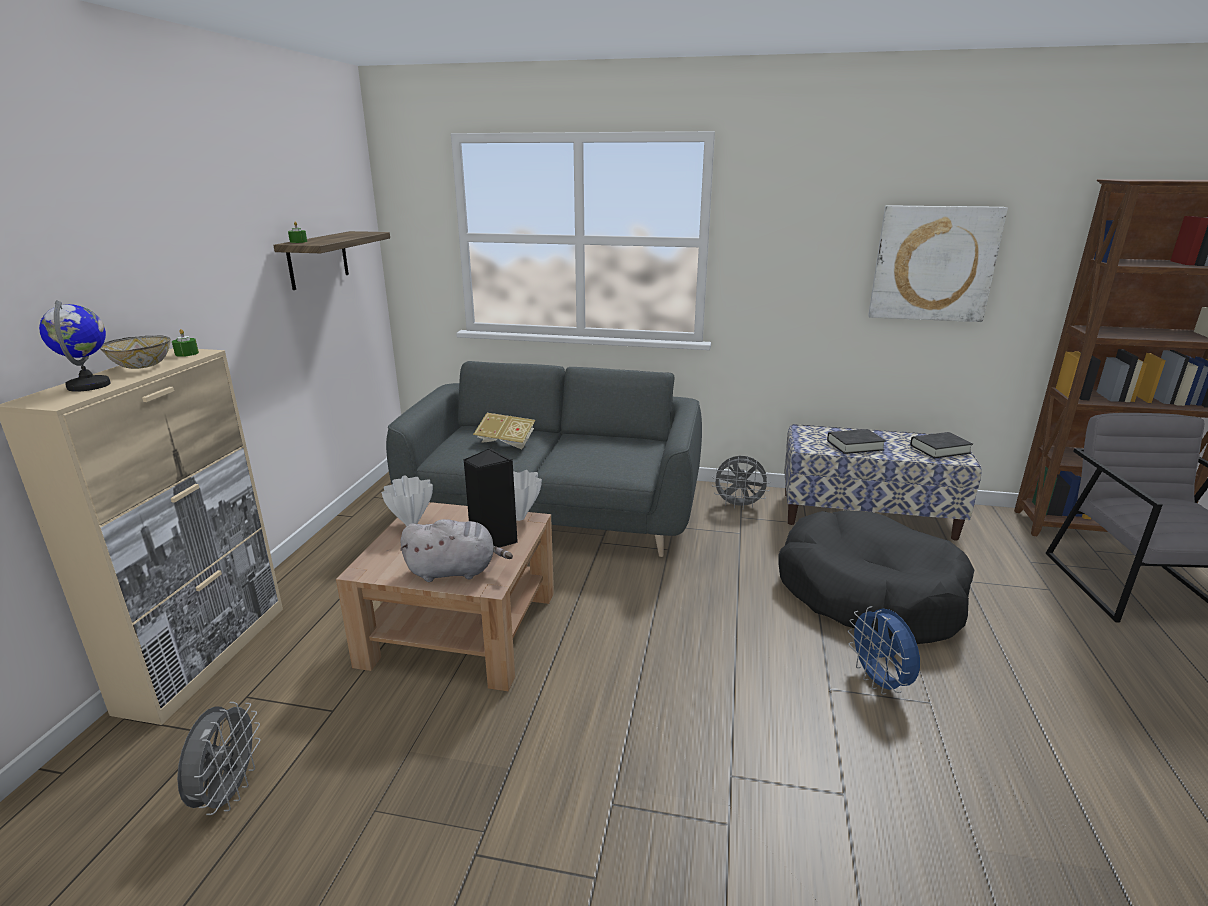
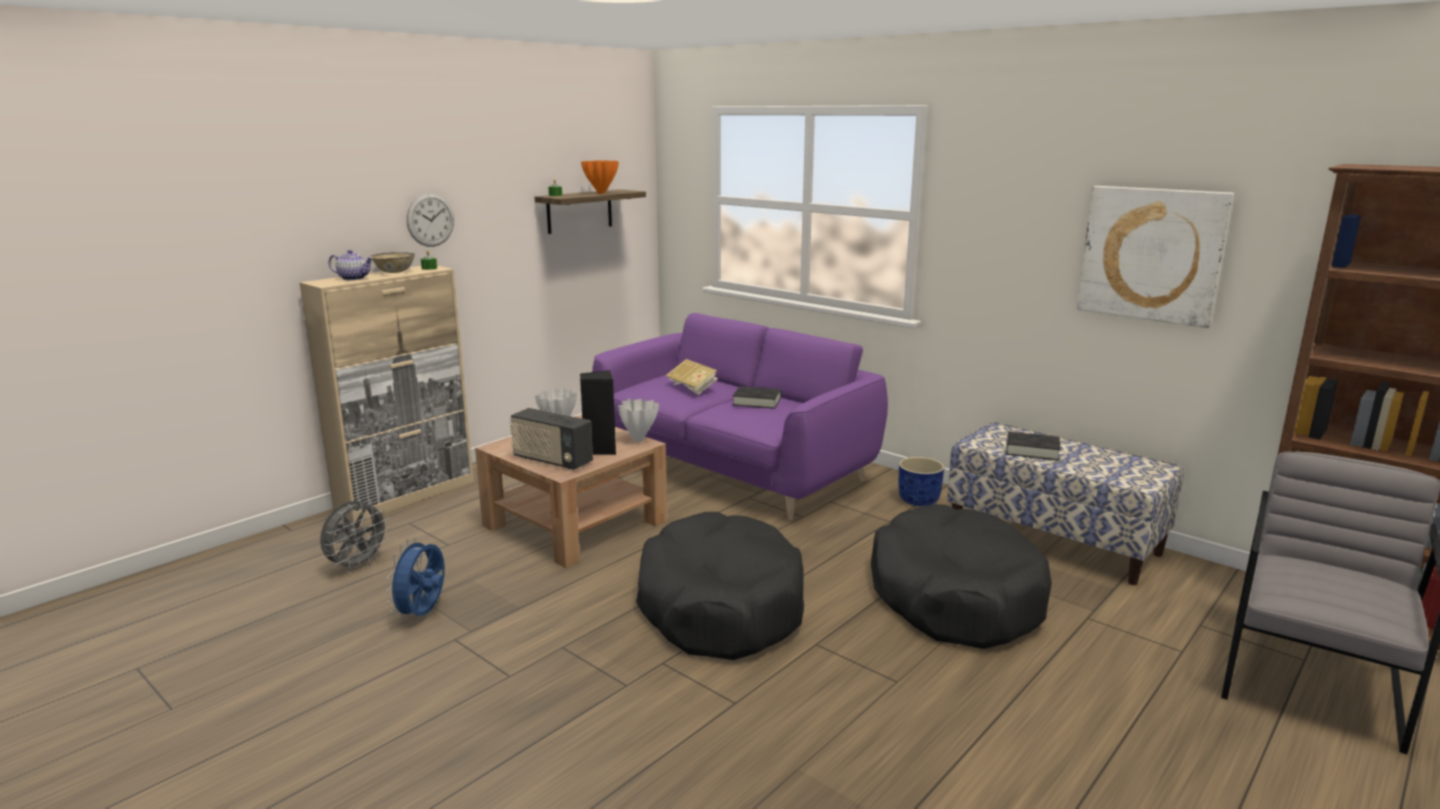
camera: 30 degrees right, 5 degrees down
(89, 385) = (353, 278): globe -> teapot
(162, 286) = (430, 220): none -> wall clock
(348, 236) = (602, 193): none -> orange vase
(455, 571) = (552, 460): grey plush toy -> radio
(555, 514) = (734, 468): grey sofa -> purple sofa
(707, 678) = (720, 606): none -> black dog bed
(739, 505) = (919, 500): grey fan -> blue planter
(879, 682) = (868, 654): blue fan -> blue fan (423, 614)
(939, 449) = (1130, 472): black book -> black book (757, 401)

